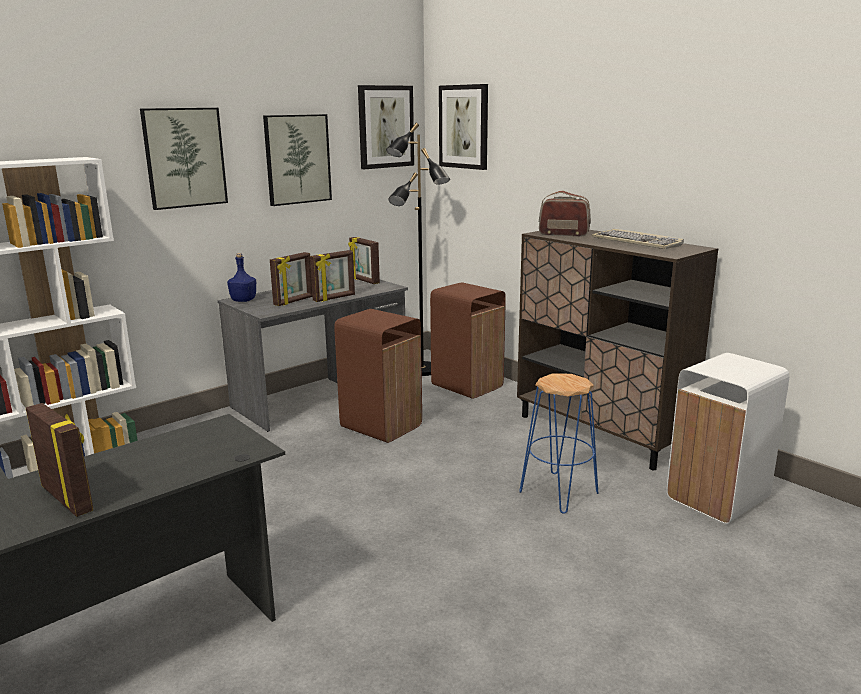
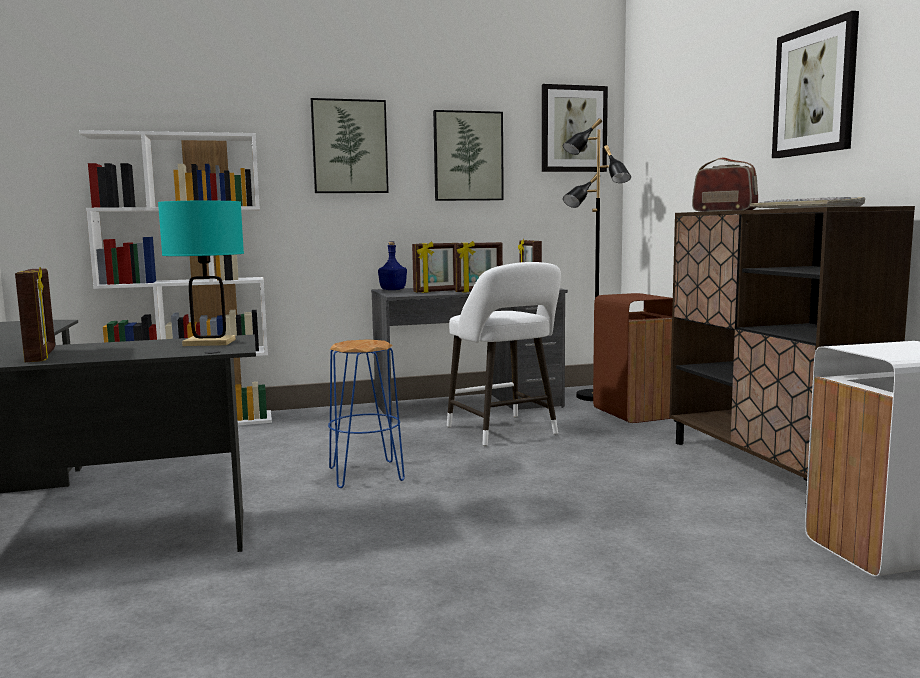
camera: 25 degrees right, 10 degrees down
(211, 439) = (210, 343): none -> turquoise table lamp
(381, 427) = (504, 432): brown trash can -> white stool
(464, 127) = (655, 122): picture -> picture (815, 90)
(559, 493) = (656, 510): blue stool -> blue stool (366, 474)

